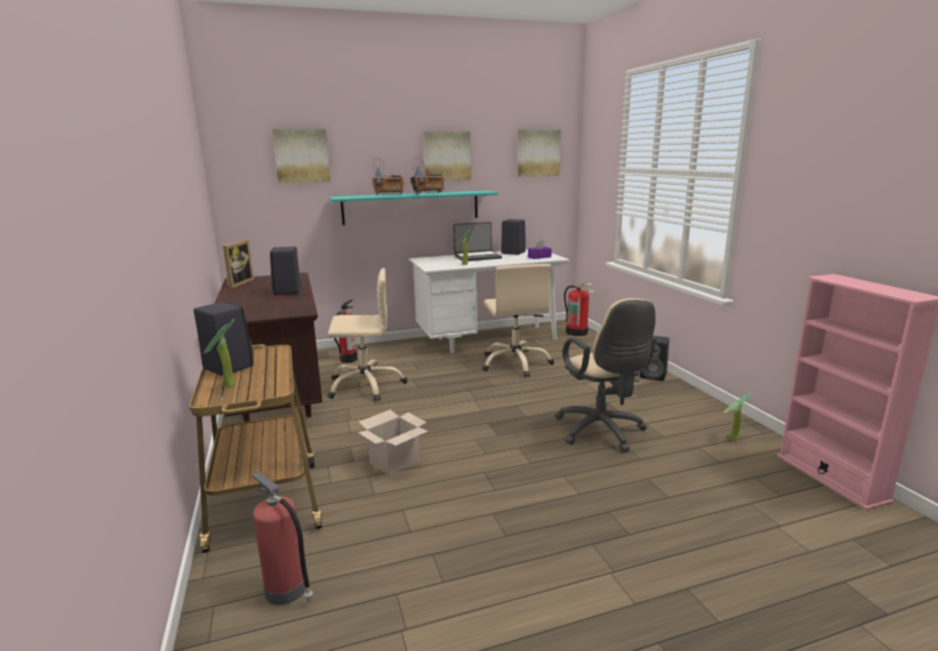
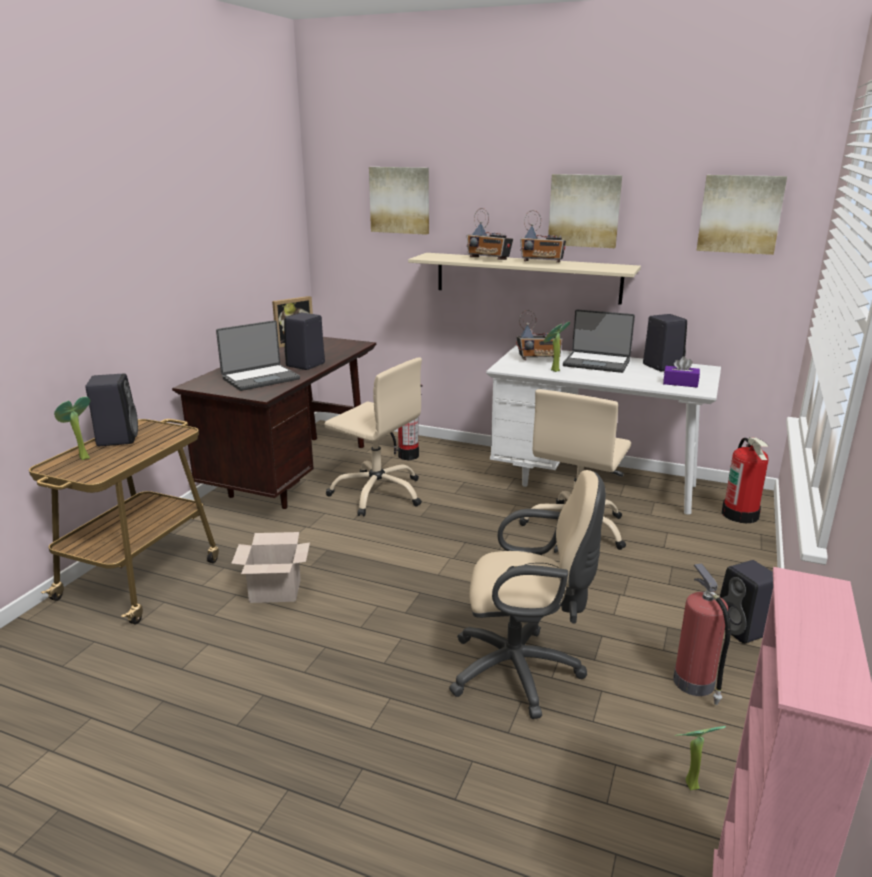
camera: 40 degrees right, 5 degrees up
(272, 305) = (260, 378): none -> laptop
(287, 590) = (46, 664): fire extinguisher -> fire extinguisher (695, 684)
(411, 207) = (527, 277): turquoise shelf -> beige shelf
(441, 261) = (539, 359): none -> radio
(602, 432) = (522, 672): beige office chair -> beige office chair turned 105 degrees counterclockwise

